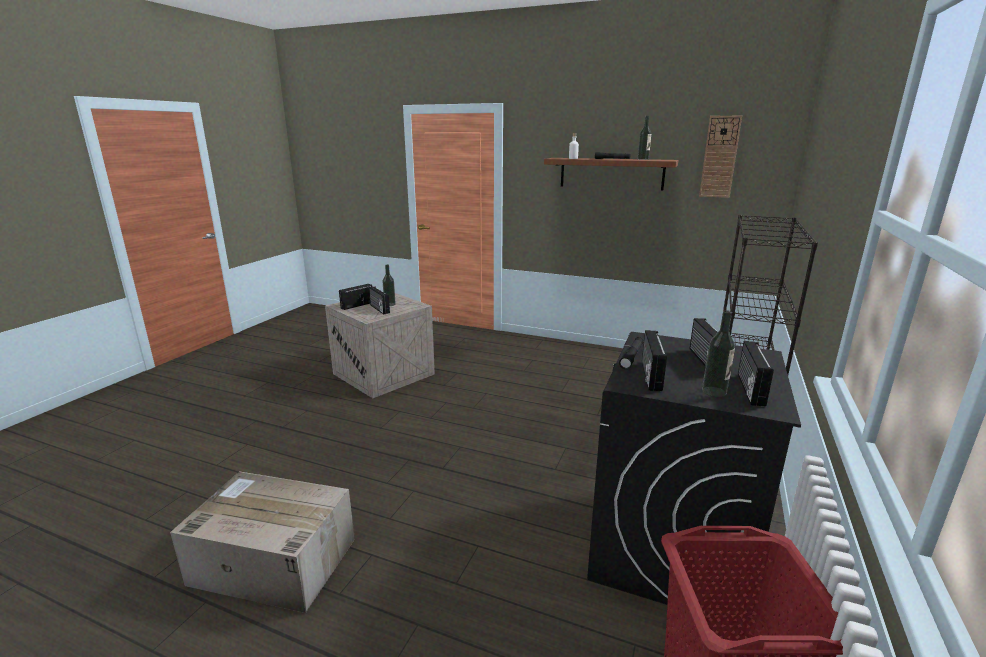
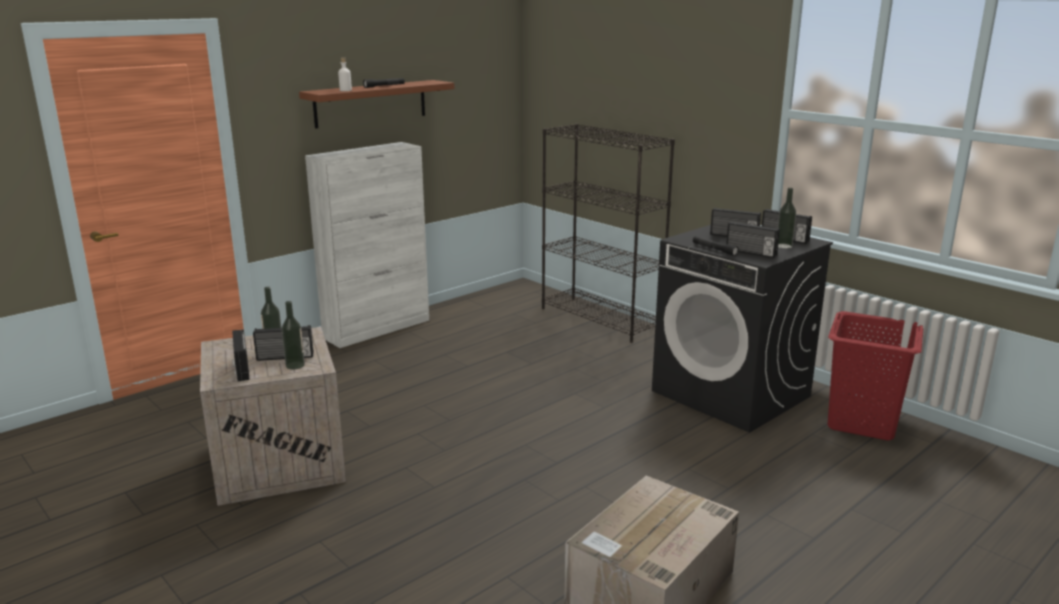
camera: 65 degrees left, 0 degrees up
(579, 347) = (377, 329): none -> white cabinet
(643, 159) = (409, 83): bottle -> bottle (295, 365)
(719, 157) = (466, 73): wall clock -> none

